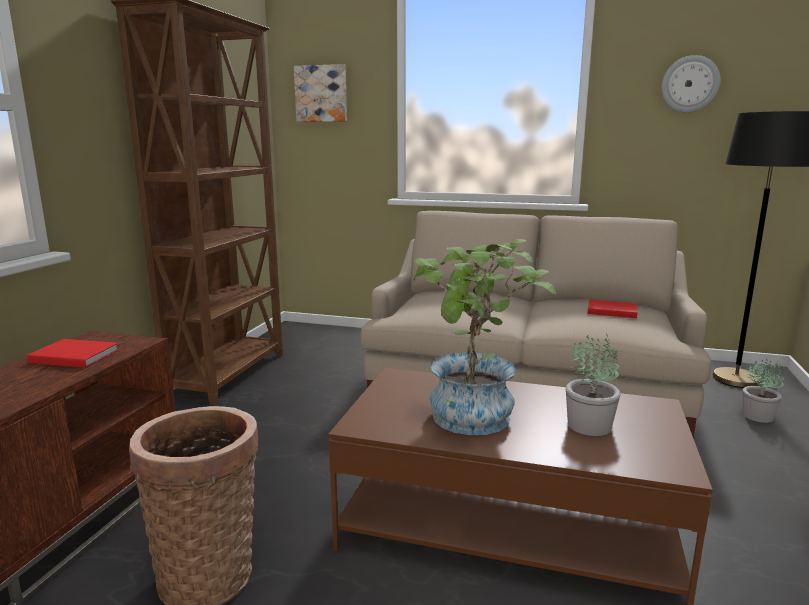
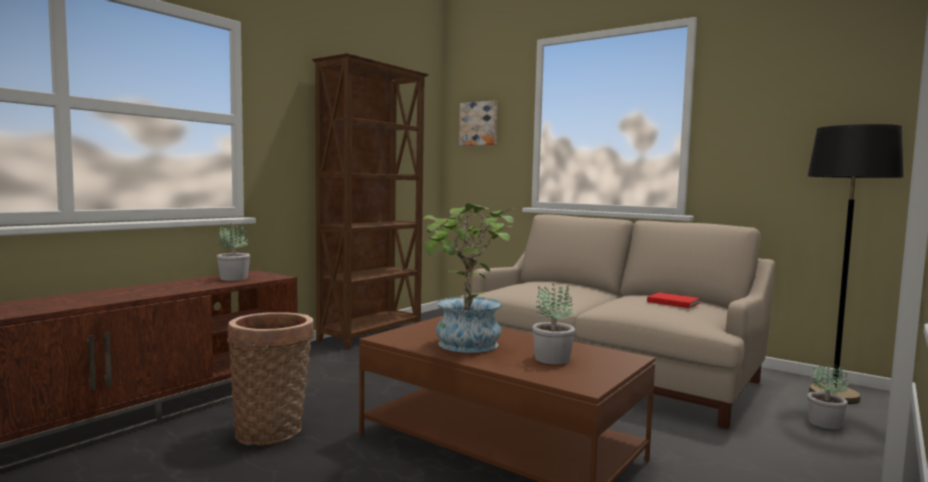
camera: 20 degrees right, 10 degrees down
(73, 356) = (234, 278): red book -> potted plant
(690, 84) = (784, 106): wall clock -> none

